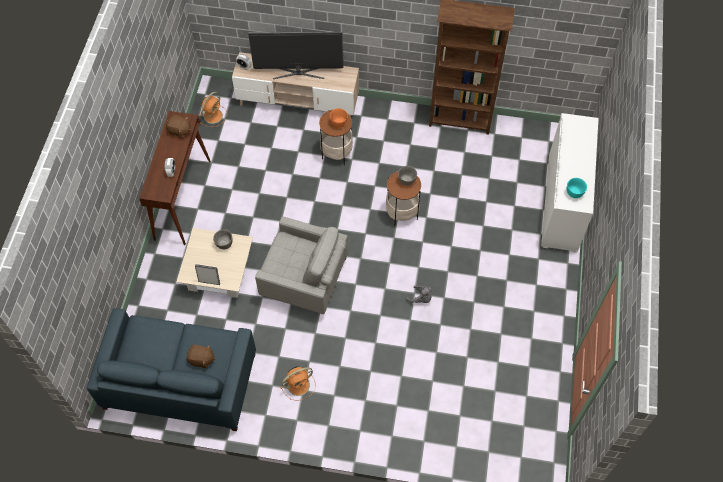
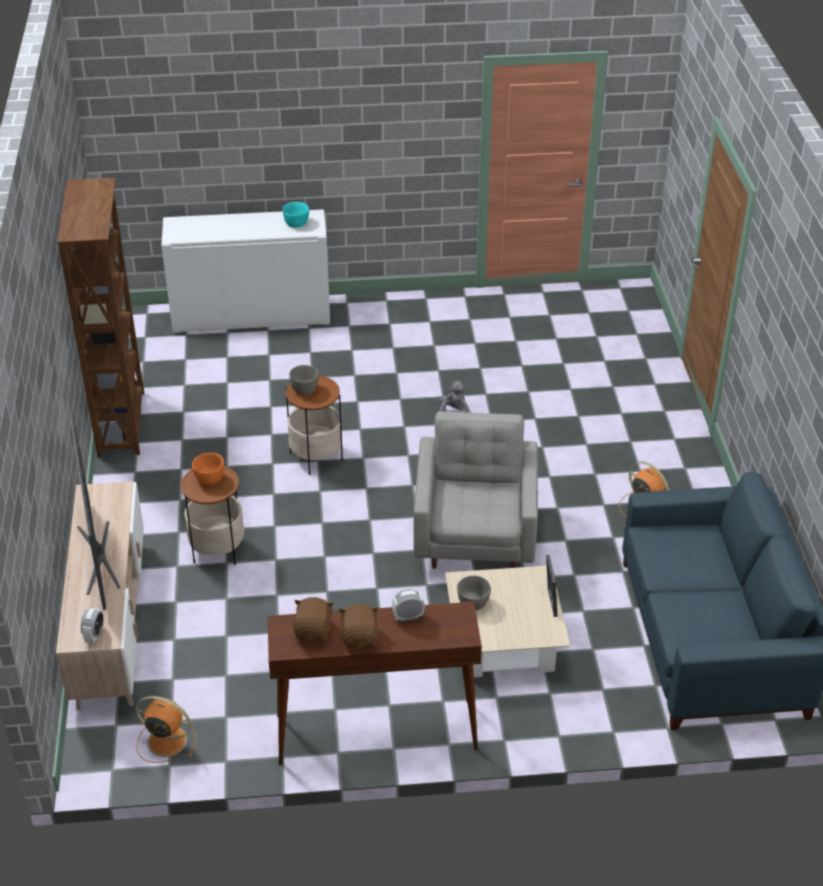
camera: 105 degrees left, 20 degrees down
(201, 359) = (696, 554): brown plush toy -> brown plush toy (360, 638)

